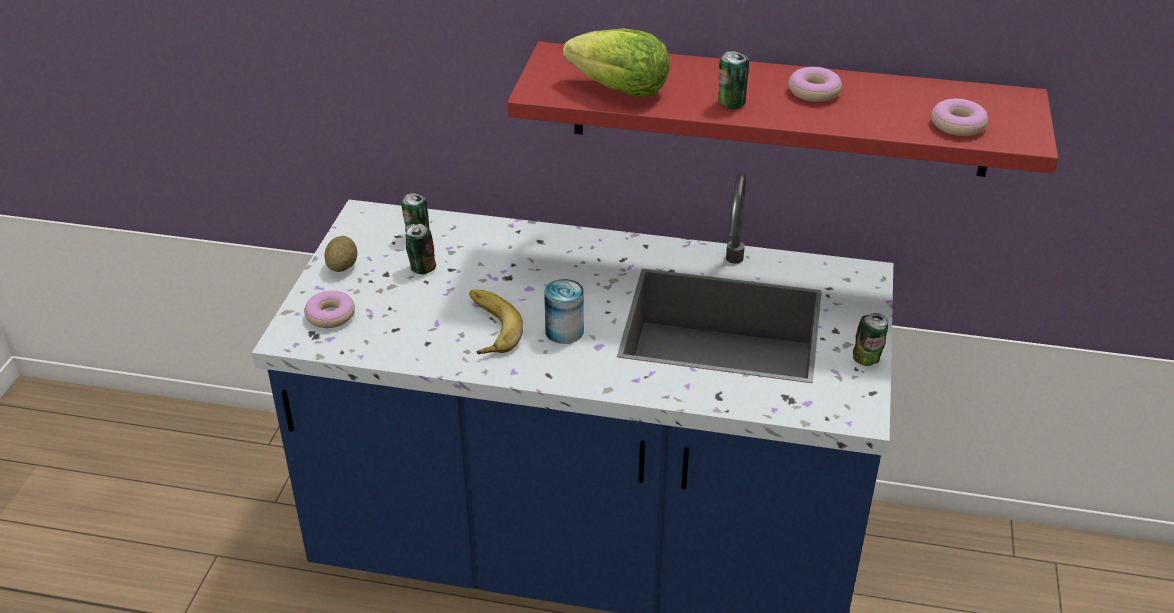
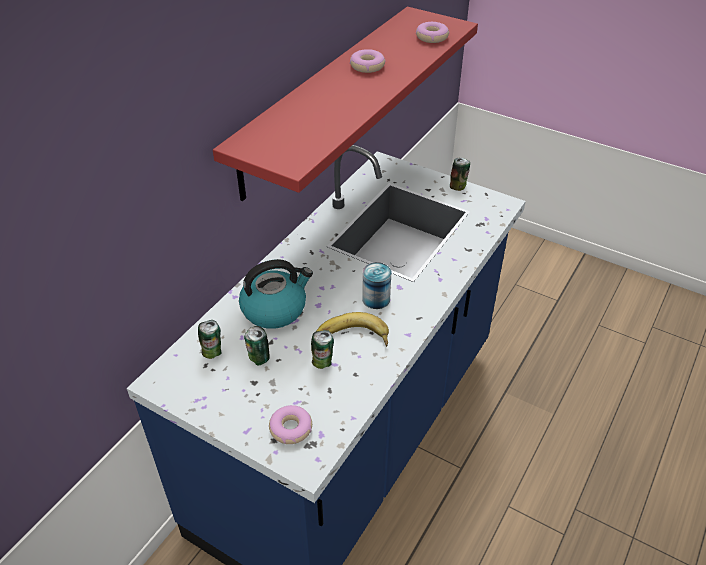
camera: 70 degrees left, 5 degrees up
(342, 266) = (226, 409): potato -> none
(505, 258) = (275, 309): none -> kettle
(620, 91) = (317, 131): lettuce -> none
(730, 104) = (363, 95): can -> can (323, 363)

